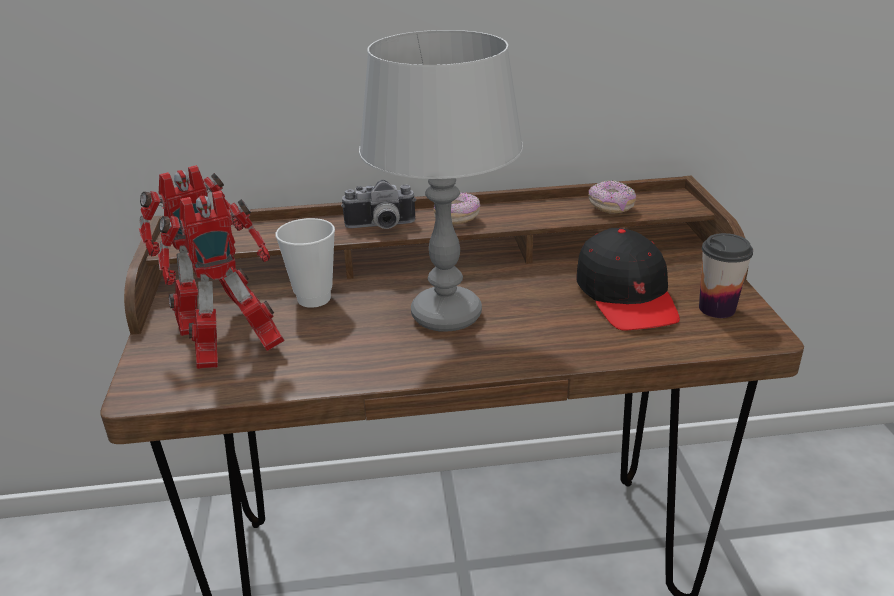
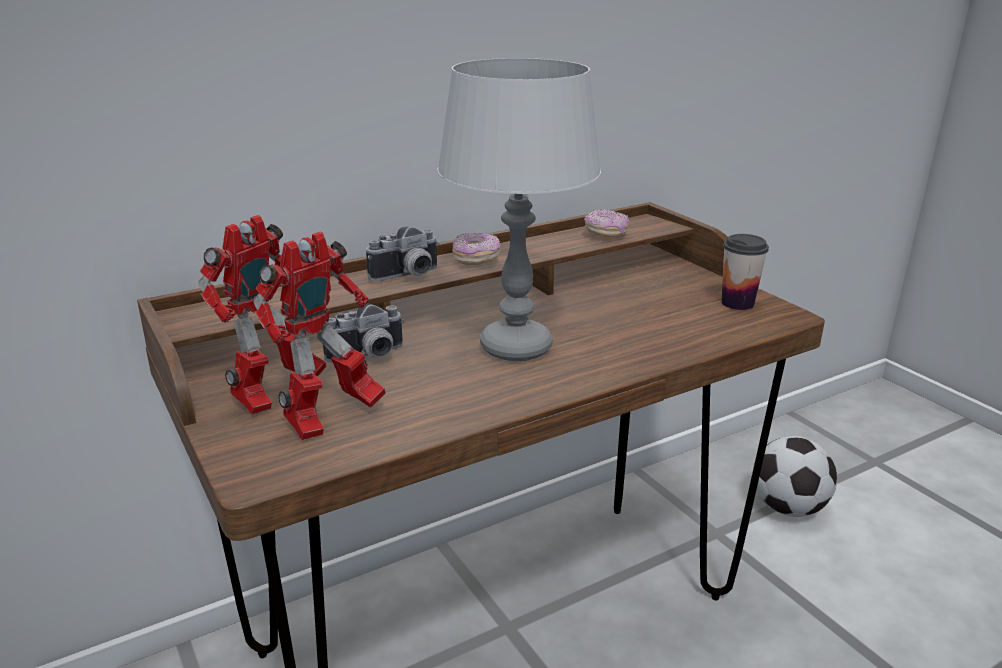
camera: 25 degrees left, 5 degrees down
(314, 298) = (368, 356): cup -> camera
(626, 296) = (659, 306): black cap -> none
(820, 531) = (787, 508): none -> football

